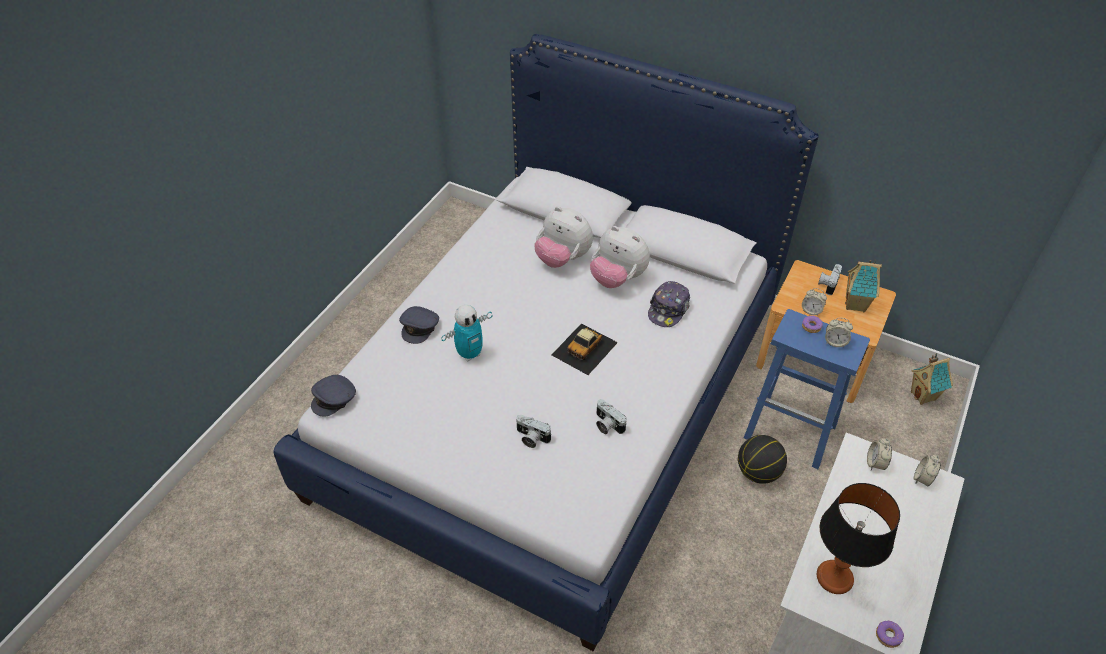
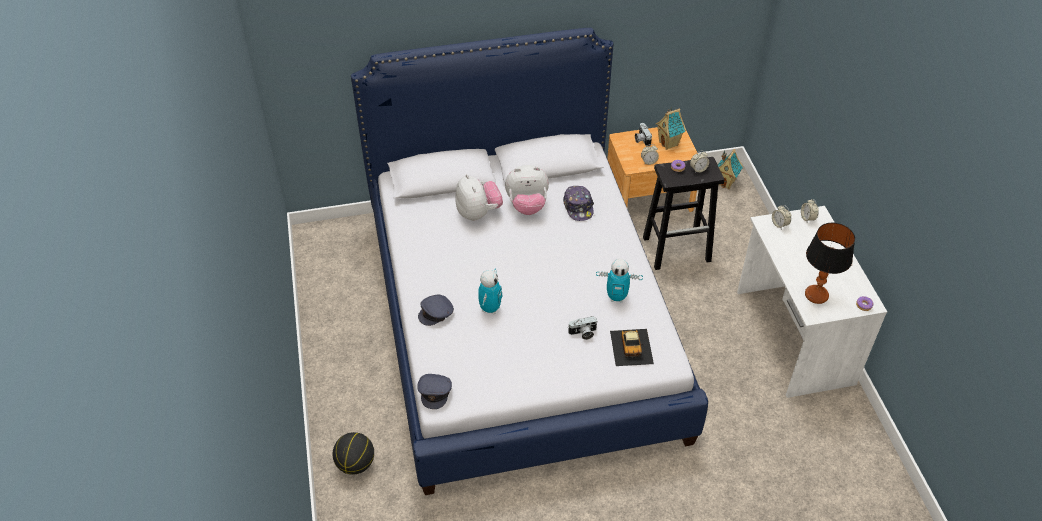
camera: 40 degrees left, 0 degrees up
(420, 327) = (436, 313): grey cap -> grey cap turned 75 degrees clockwise
(563, 258) = (478, 213): plush toy -> plush toy turned 105 degrees counterclockwise
(585, 348) = (556, 261): toy car -> toy car (631, 347)
(607, 425) = (617, 297): camera -> toy robot
(758, 472) = (682, 284): basketball -> basketball (356, 464)
(792, 432) = (677, 249): blue stool -> black stool

